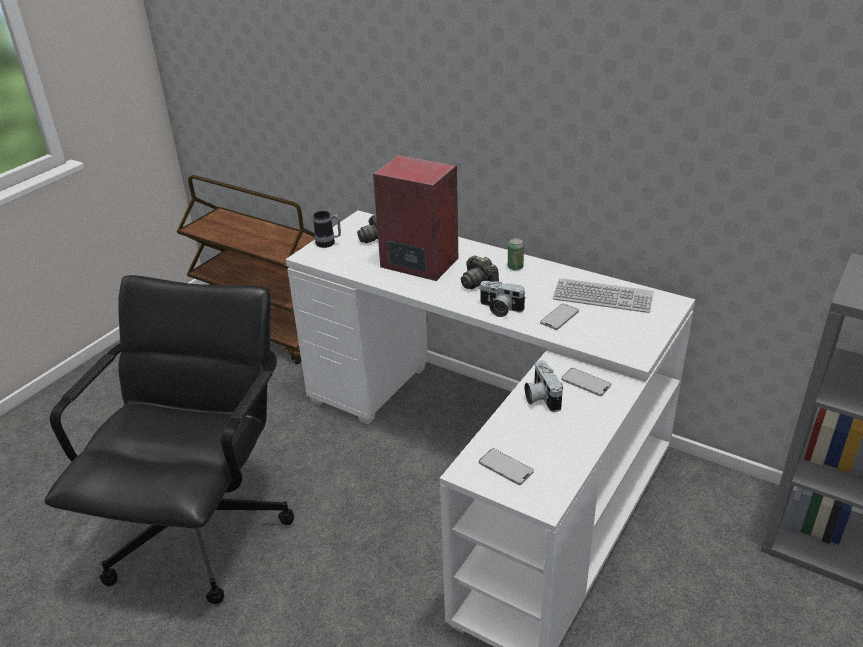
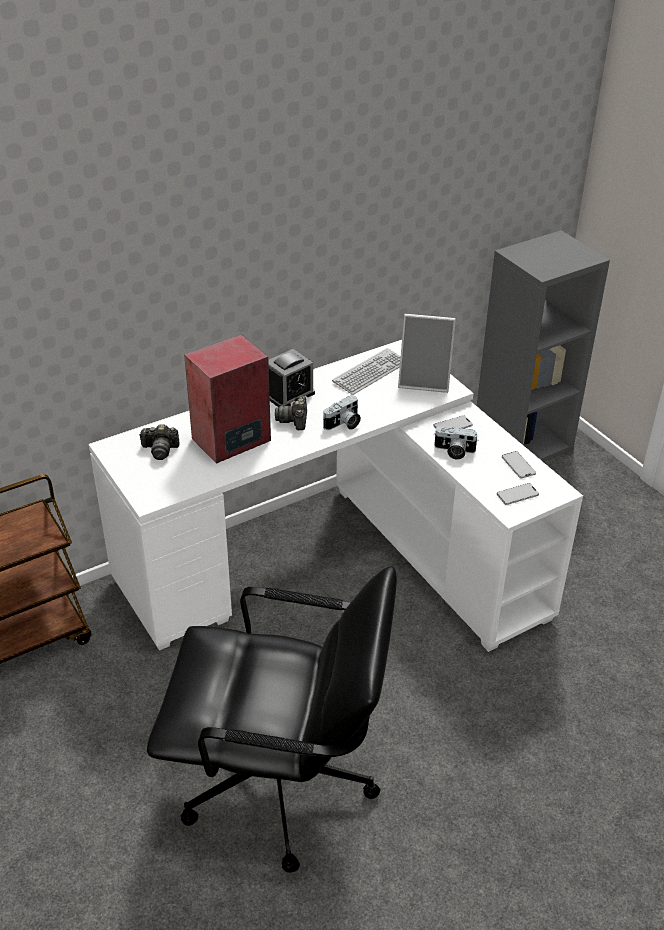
camera: 65 degrees left, 5 degrees up
(201, 530) = (280, 785): black office chair -> black office chair turned 150 degrees clockwise
(329, 244) = (139, 481): mug -> none
(478, 282) = (294, 420): camera -> camera turned 105 degrees clockwise
(515, 267) = (289, 394): can -> alarm clock
(559, 317) = (379, 402): phone -> phone (518, 465)
(630, 333) = (425, 380): none -> picture frame

